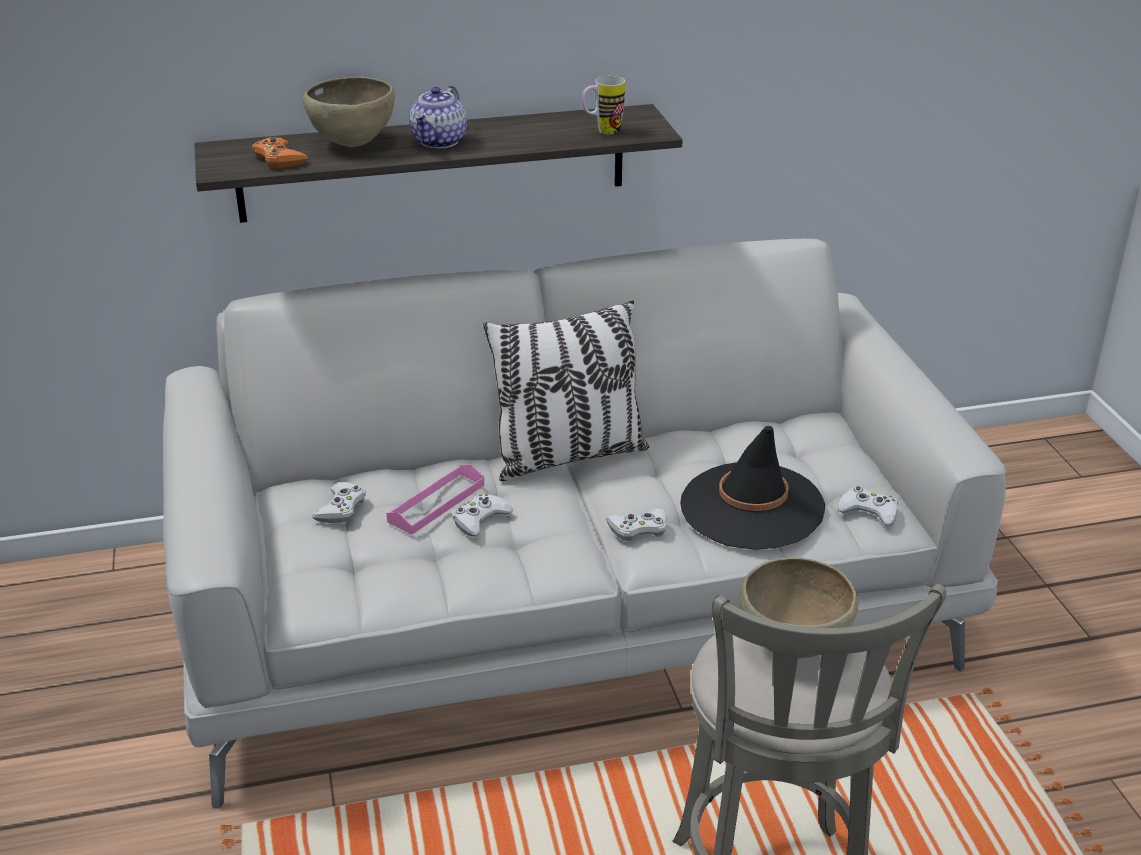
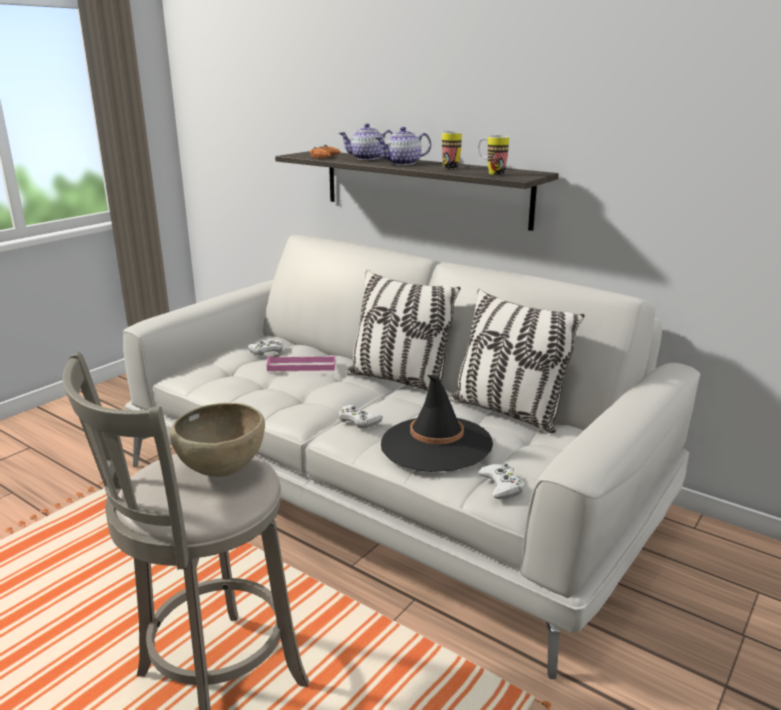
camera: 50 degrees right, 10 degrees down
(353, 144) = (367, 158): brown bowl -> teapot
(480, 519) = (304, 380): white game controller -> none
(516, 131) = (449, 167): none -> mug
(736, 432) = (507, 412): none -> pillow

